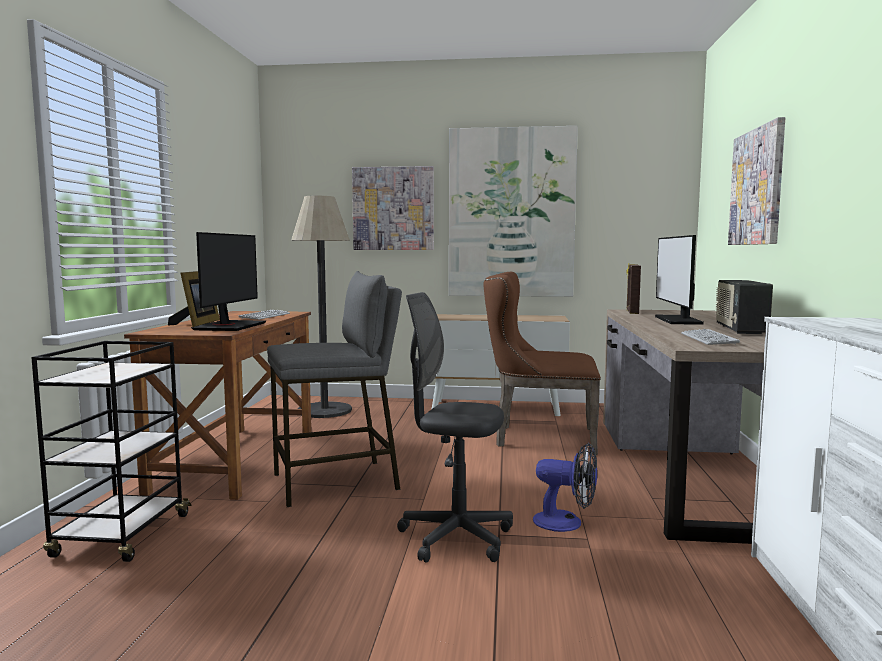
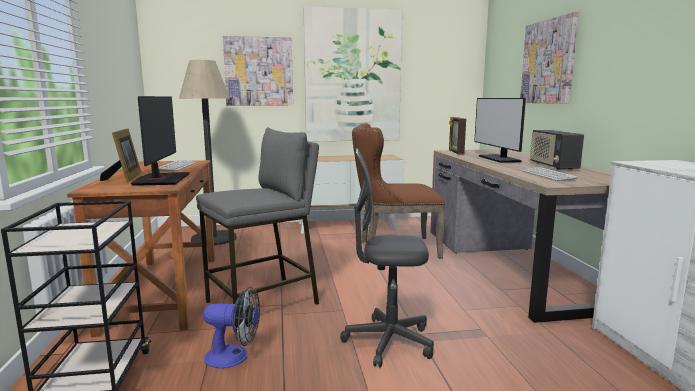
camera: 15 degrees left, 5 degrees up
(566, 523) = (458, 317): fan -> fan (234, 357)

